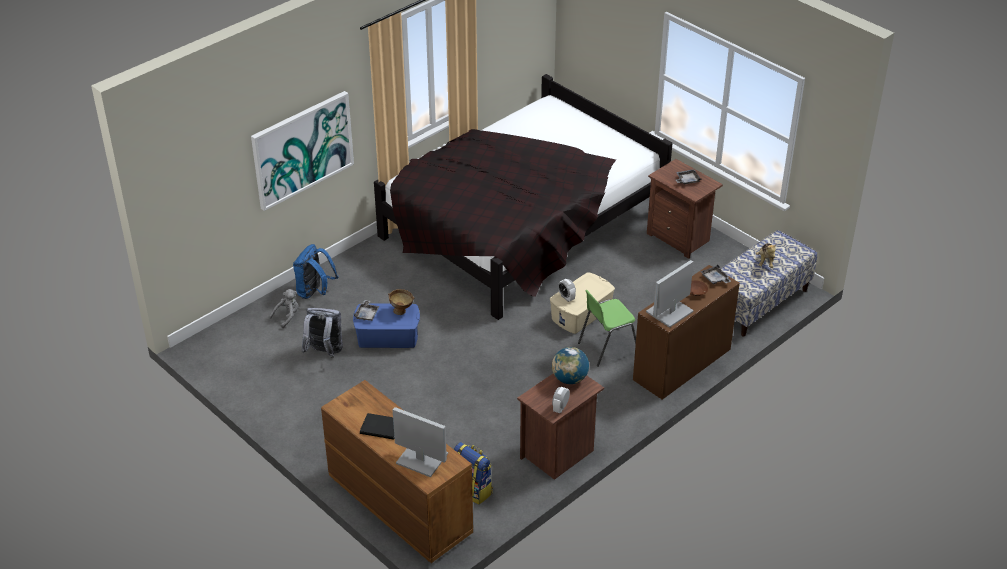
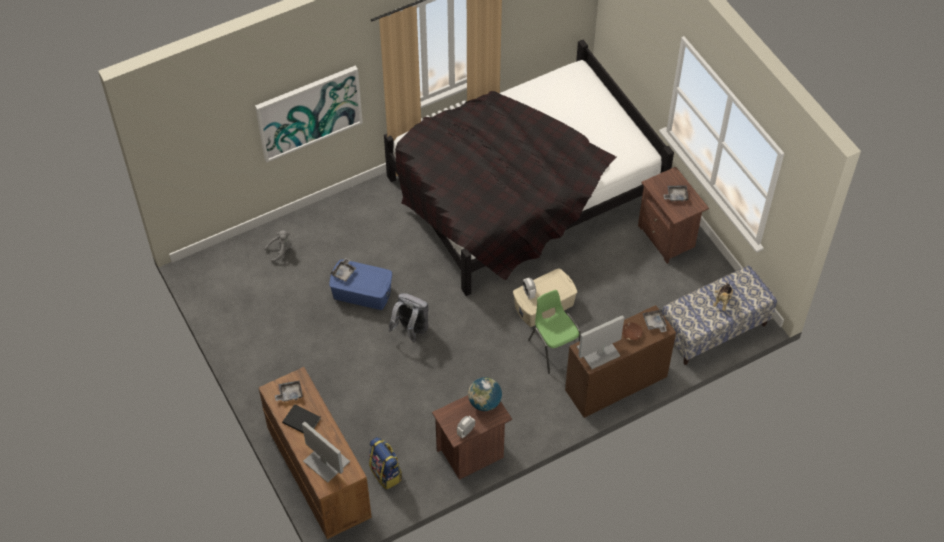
camera: 15 degrees right, 15 degrees up
(315, 292) = (312, 228): blue backpack -> none
(325, 352) = (302, 297): grey backpack -> grey backpack (411, 330)
(358, 406) = (289, 394): none -> grey tray
(402, 311) = (376, 276): brown bowl -> none
(607, 347) = (554, 348): green chair -> green chair turned 75 degrees clockwise

